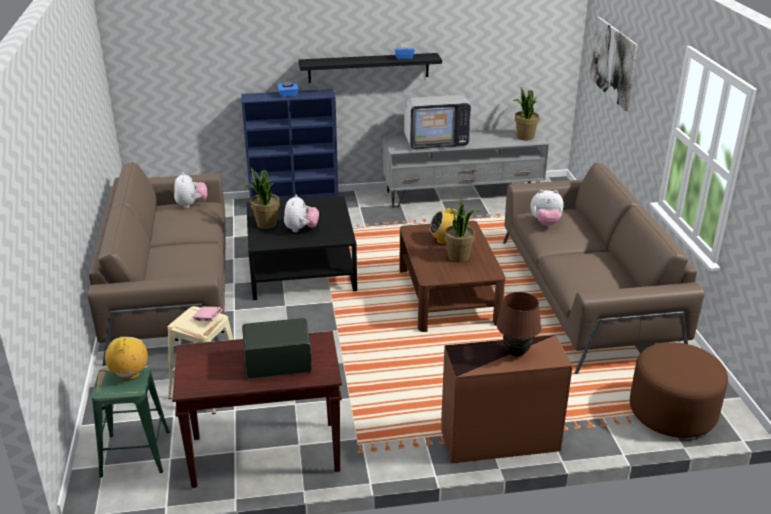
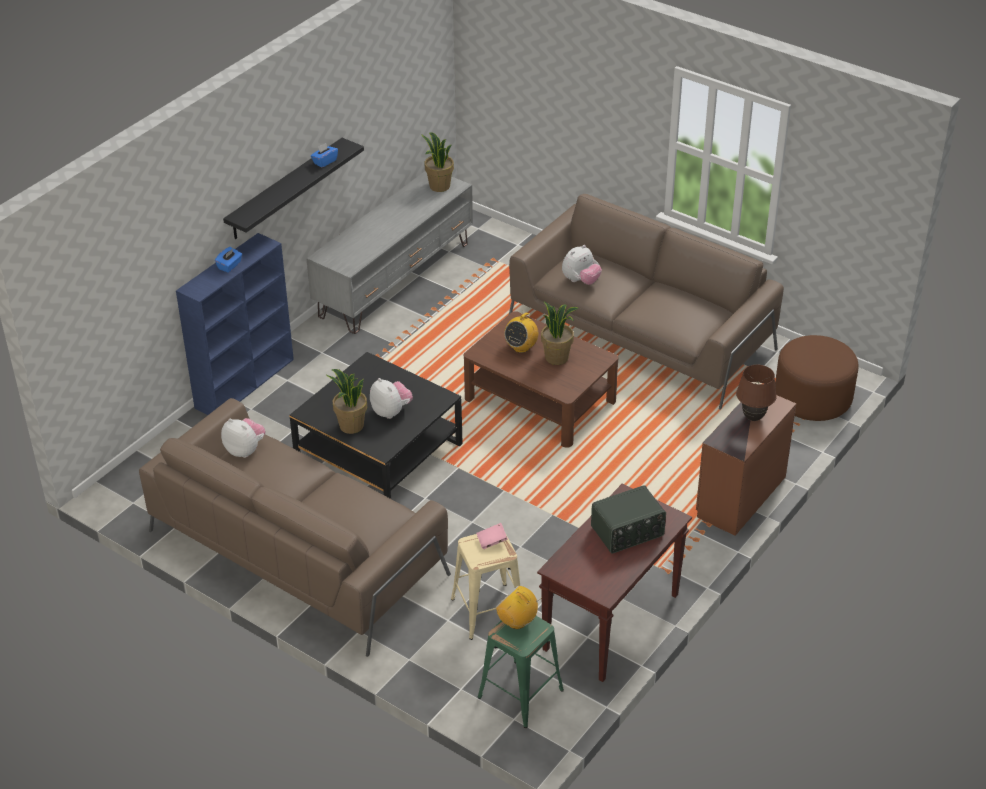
camera: 45 degrees left, 10 degrees up
(278, 362) = (628, 532): radio -> radio turned 150 degrees counterclockwise
(436, 142) = (369, 238): television -> none
(613, 62) = (534, 79): picture -> none

